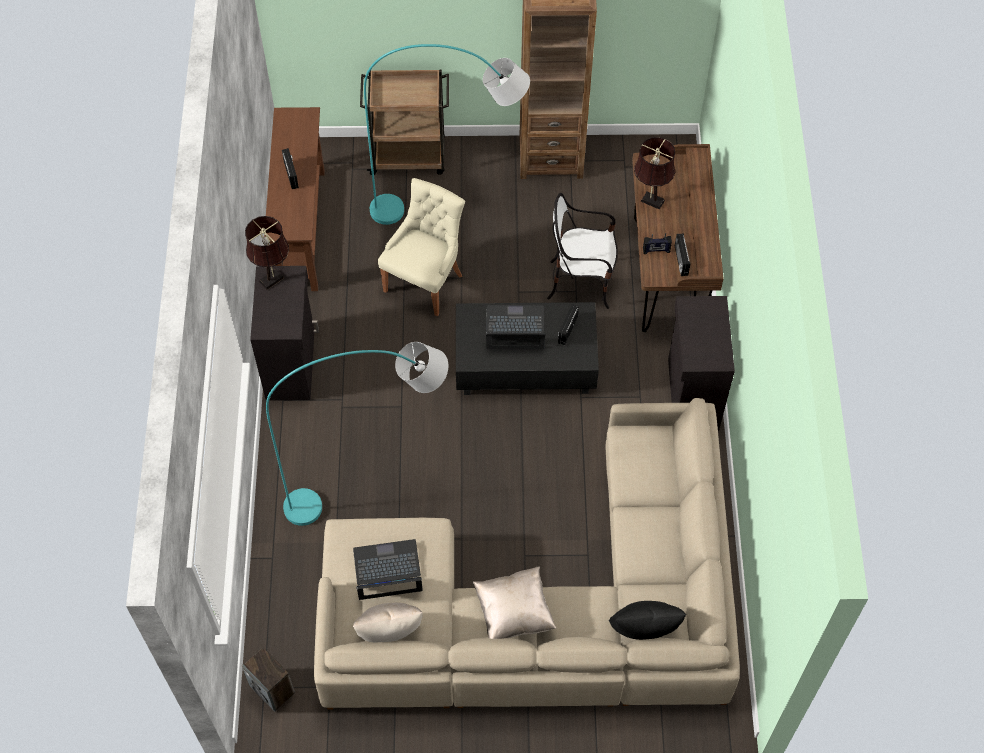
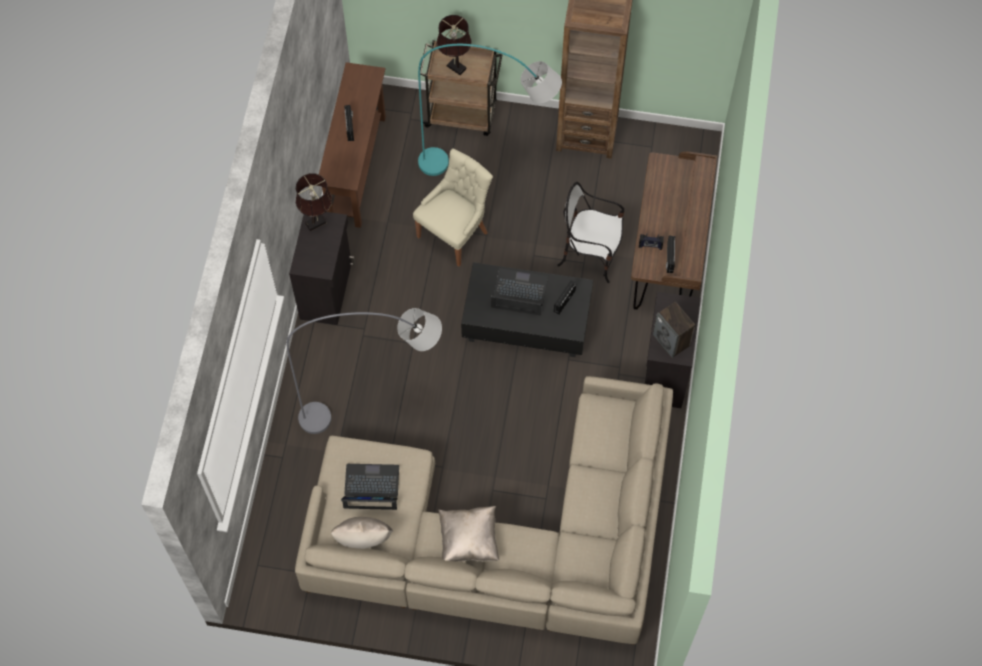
camera: 10 degrees right, 5 degrees up
(272, 690) = (264, 568): speaker -> speaker (671, 340)
(373, 489) = (376, 412): turquoise floor lamp -> grey floor lamp
(644, 631) = (573, 574): black pillow -> none
(650, 200) = (655, 198): brown table lamp -> brown table lamp (455, 66)

